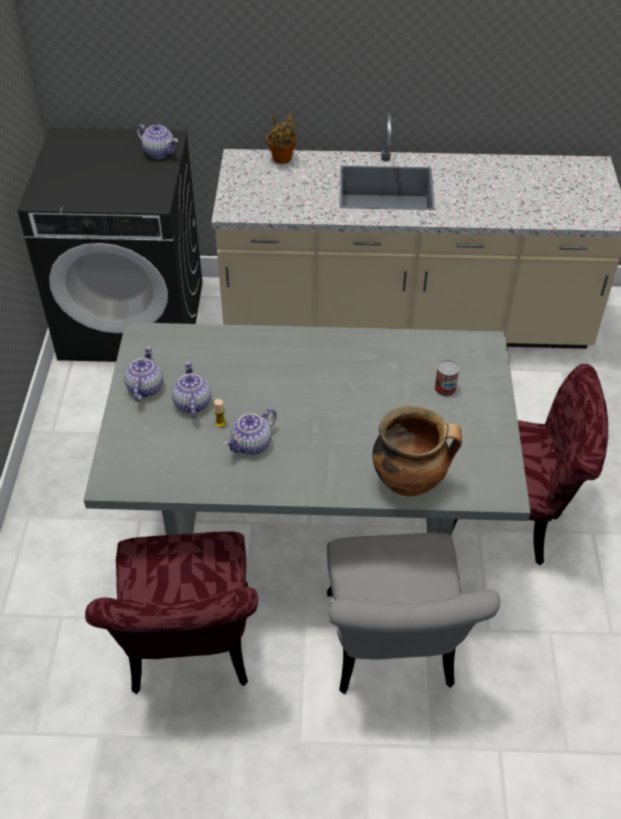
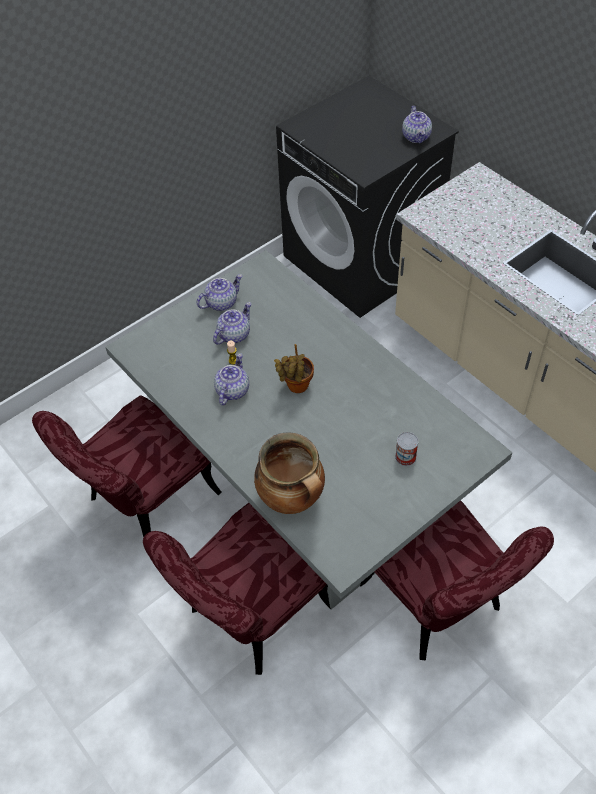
camera: 50 degrees right, 5 degrees up
(251, 445) = (232, 390): teapot -> teapot turned 105 degrees clockwise
(282, 160) = (511, 197): potted plant -> potted plant (296, 387)
(392, 653) = (249, 617): grey chair -> red chair

